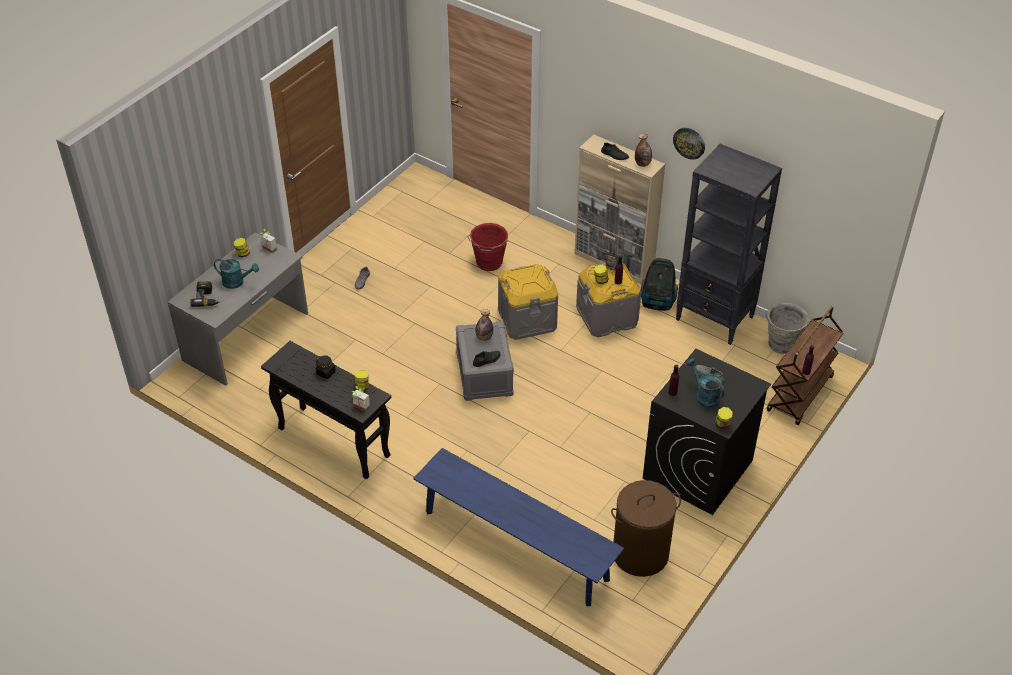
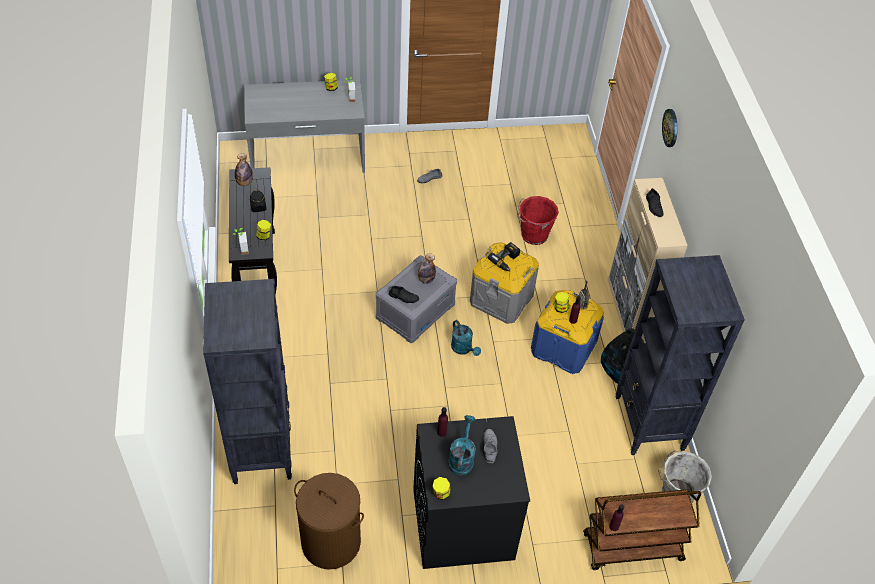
camera: 45 degrees right, 5 degrees up
(207, 298) = (268, 100): power drill -> power drill (506, 261)
(237, 282) = (300, 104): turquoise watering can -> turquoise watering can (463, 349)
(515, 545) = (262, 449): blue bench -> black bookcase
(606, 317) = (563, 347): grey storage box -> blue storage box
(642, 164) = (667, 231): bottle -> bottle (244, 183)
(689, 142) = (706, 237): wall clock -> wall clock (671, 128)

